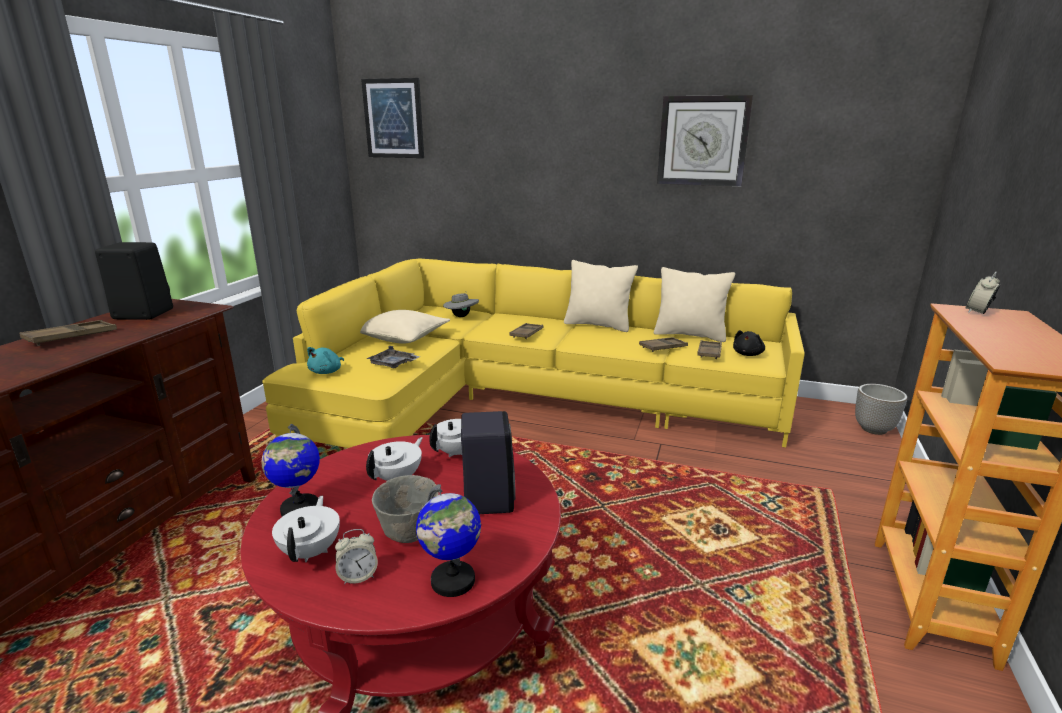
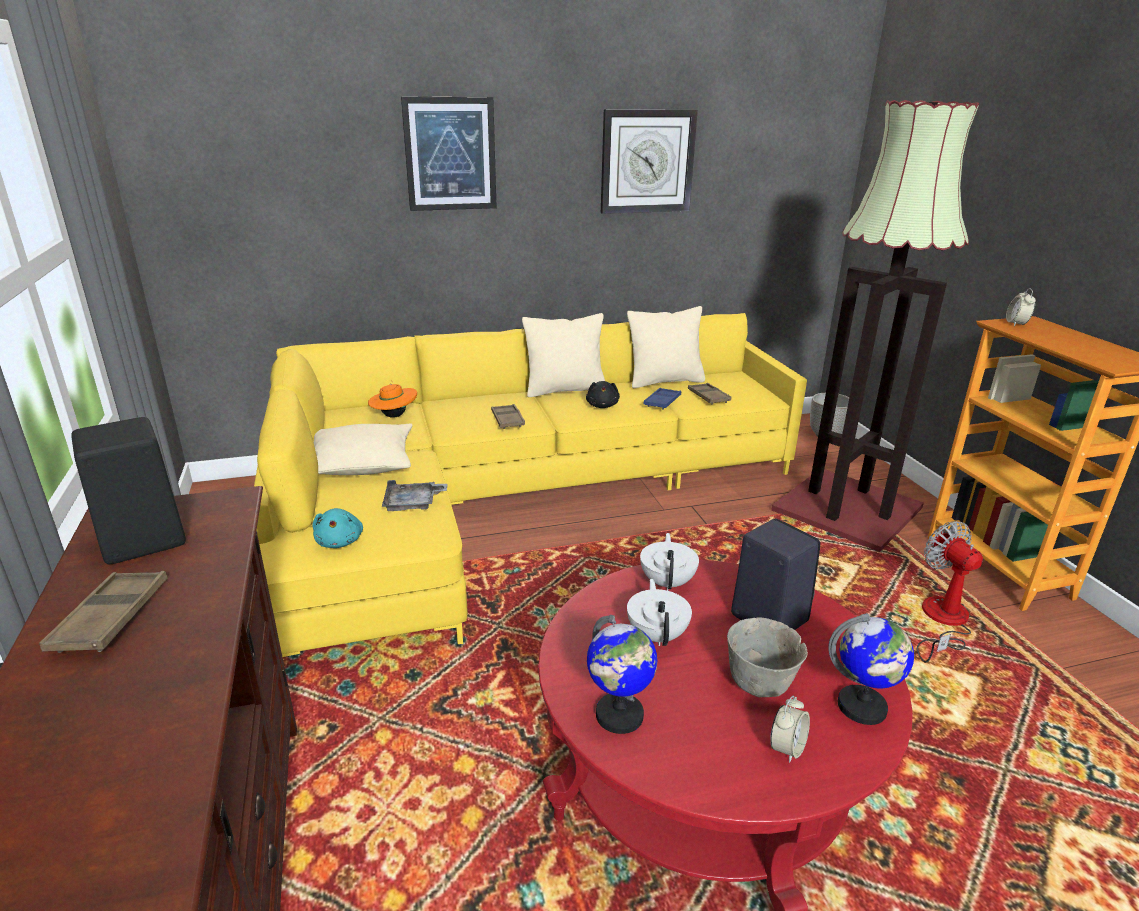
camera: 35 degrees left, 5 degrees up
(311, 551) = (706, 750): white teapot -> none
(394, 118) = (212, 139): picture -> picture (450, 154)
(461, 316) = (394, 416): grey hat -> orange hat
(663, 347) = (662, 402): brown tray -> blue tray
(748, 354) = (739, 390): black plush toy -> black plush toy (602, 405)
(788, 616) = (942, 622): none -> fan
(815, 492) = (849, 509): none -> floor lamp

